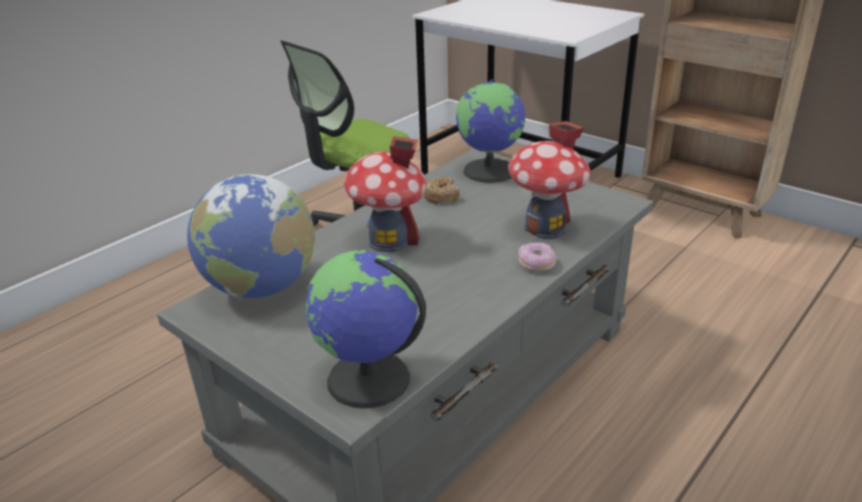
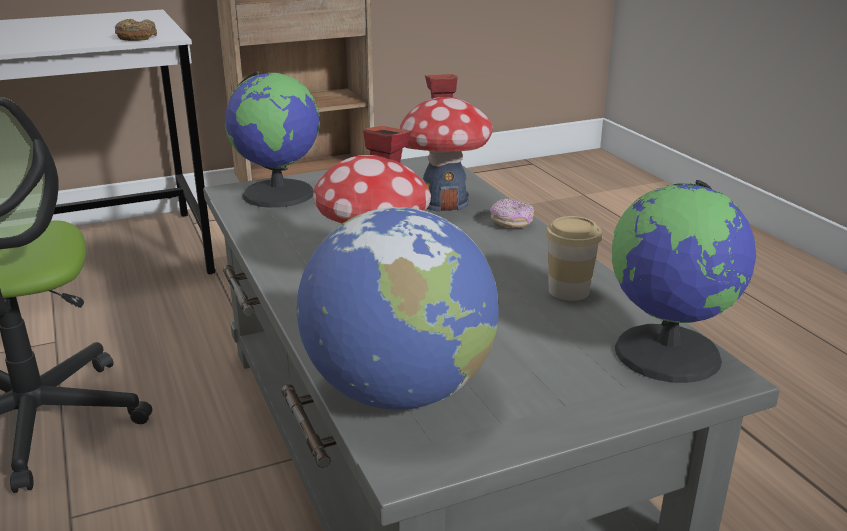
camera: 65 degrees left, 5 degrees down
(437, 316) = (569, 291): none -> cup
(441, 196) = (302, 230): donut -> donut (136, 37)

